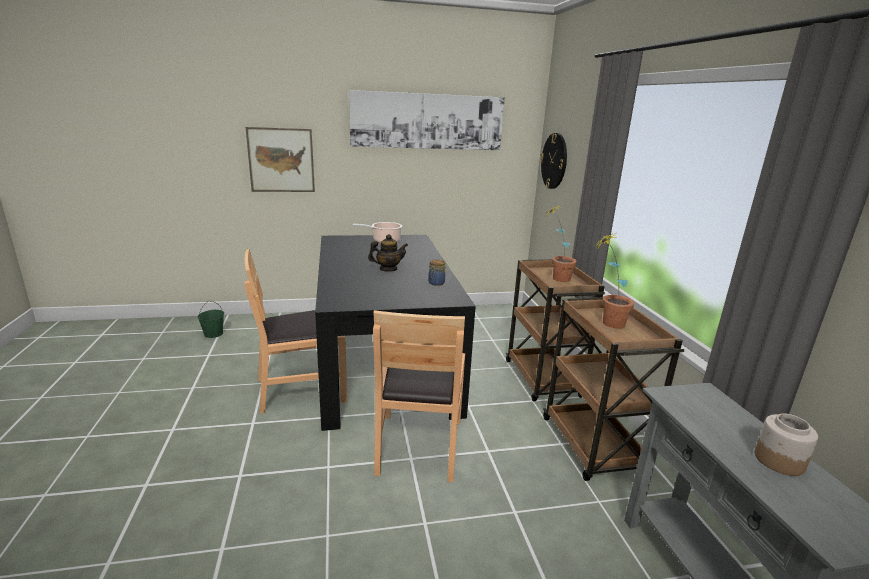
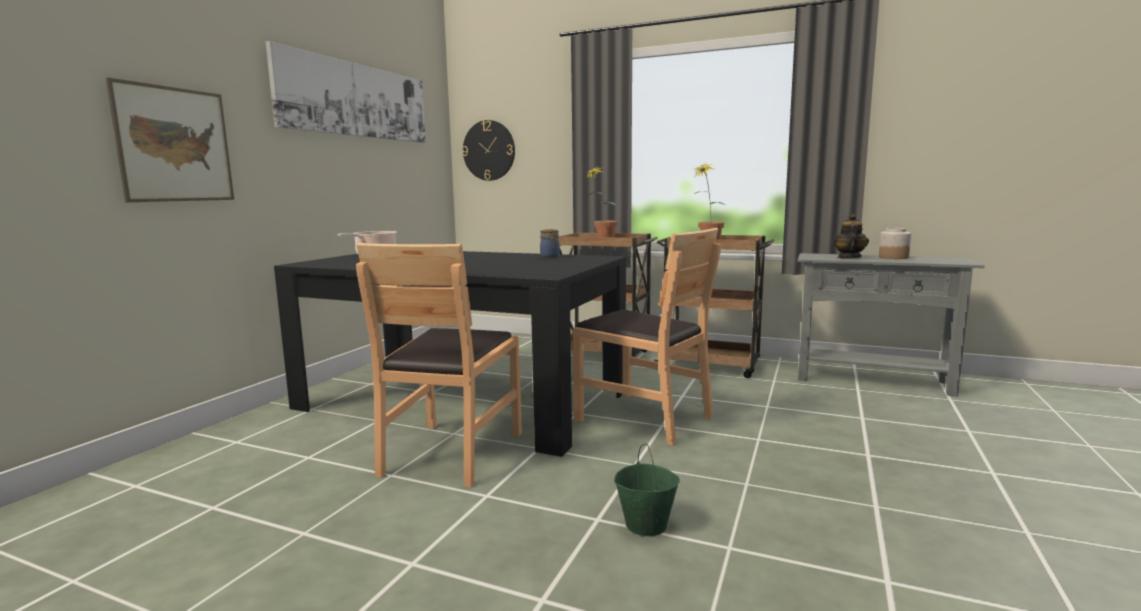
camera: 55 degrees left, 10 degrees down
(213, 334) = (138, 494): green bucket -> green bucket (645, 525)
(388, 269) = (477, 261): teapot -> teapot (849, 257)

